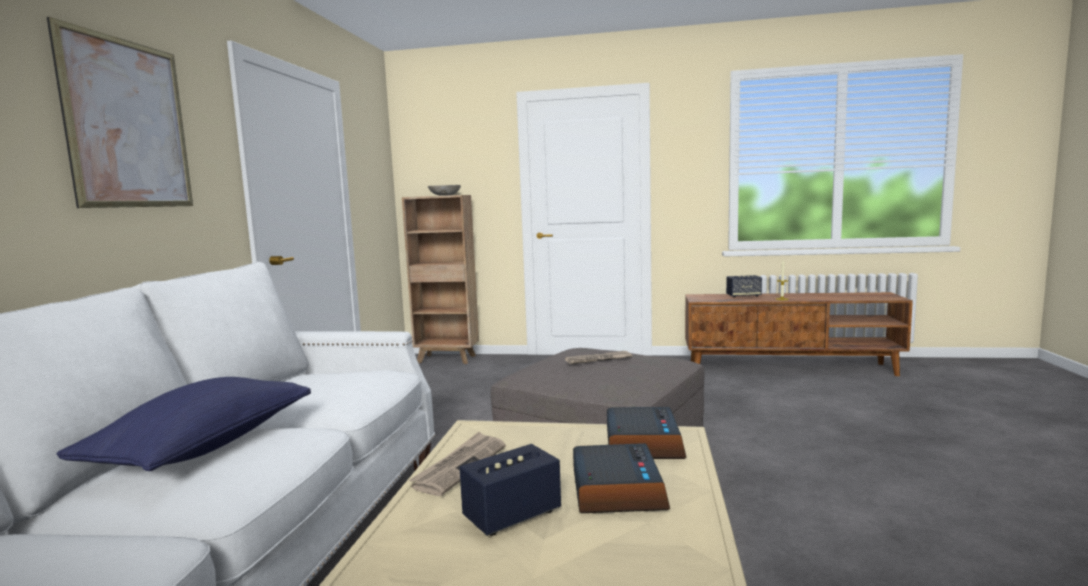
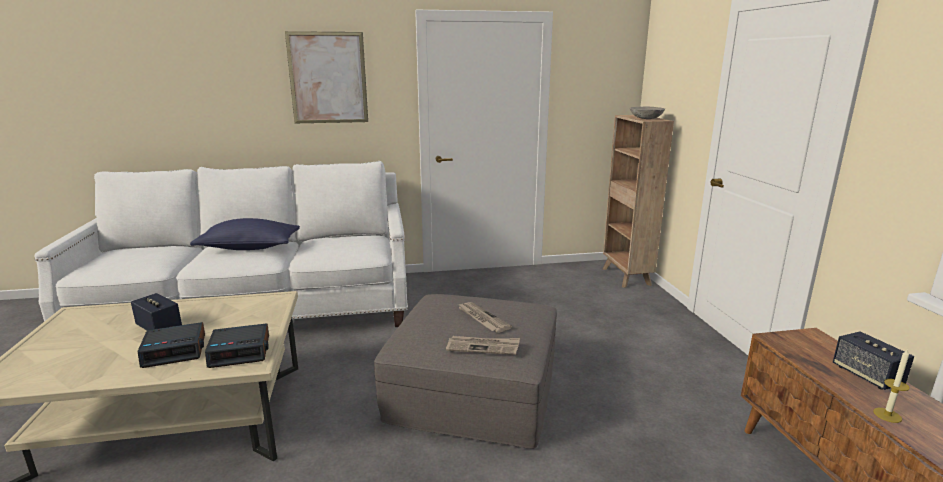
camera: 70 degrees right, 10 degrees up
(460, 466) = (223, 305): newspaper -> newspaper (483, 347)

